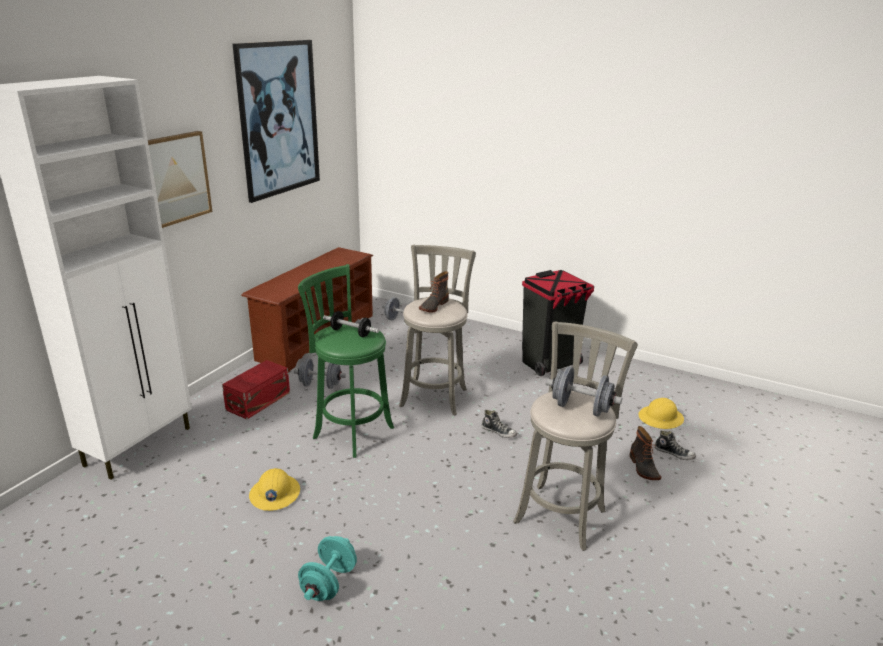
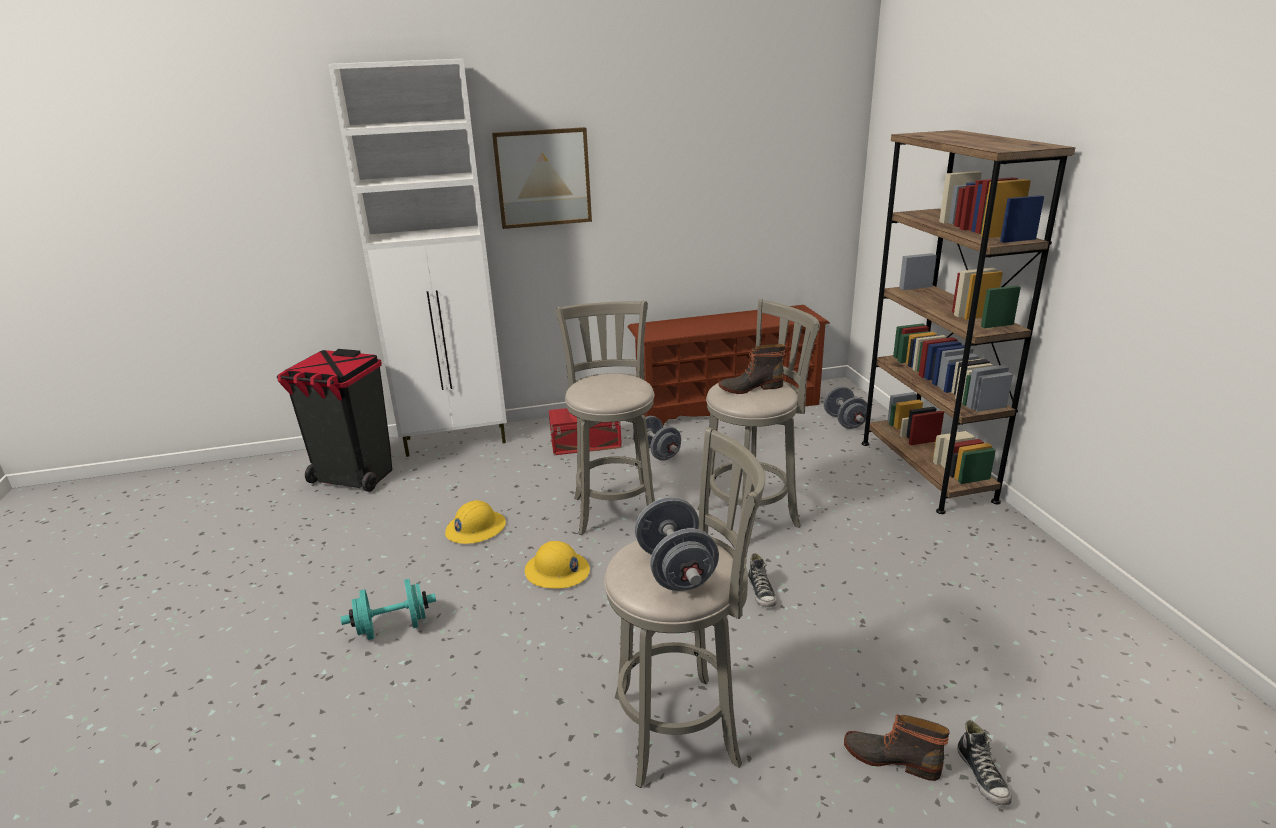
camera: 50 degrees right, 0 degrees up
(279, 119) = (716, 124): picture -> none
(350, 431) = (615, 508): green stool -> grey stool
(351, 332) = (613, 384): dumbbell -> none
(479, 333) = (925, 471): none -> brown bookcase
(549, 364) = (971, 550): black trash can -> black trash can (354, 477)
(643, 468) = (891, 757): boot -> boot turned 75 degrees clockwise
(661, 418) = (1046, 716): yellow hard hat -> yellow hard hat (557, 572)

